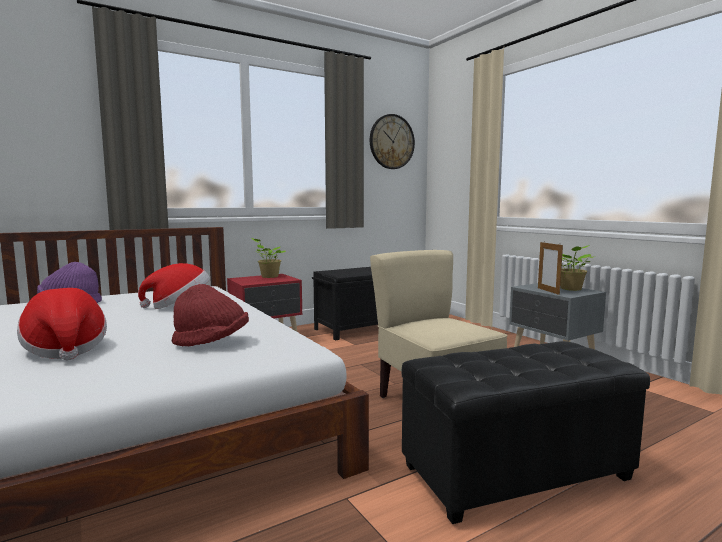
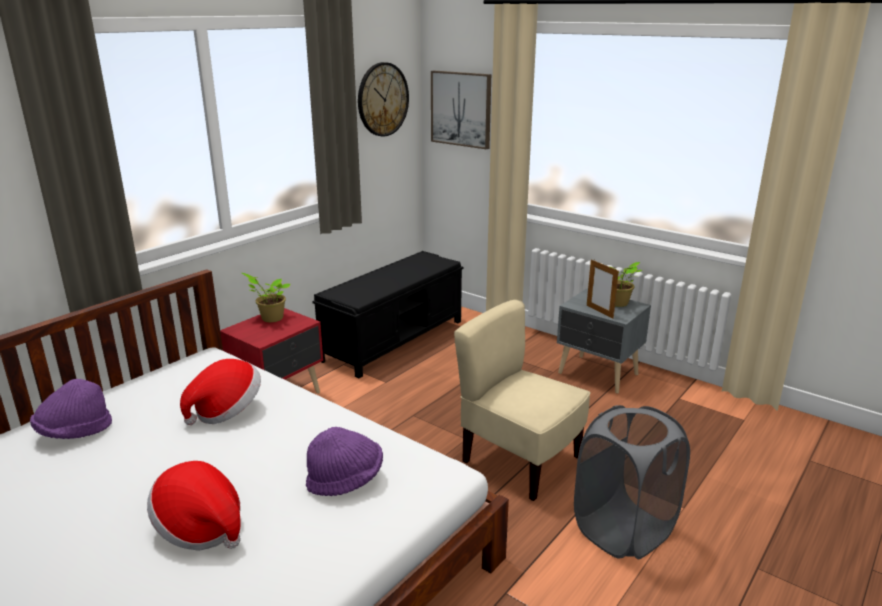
camera: 20 degrees left, 15 degrees up
(212, 342) = (345, 480): red hat -> purple hat
(453, 149) = (461, 109): none -> picture
(516, 474) = (623, 530): black ottoman -> grey laundry basket

